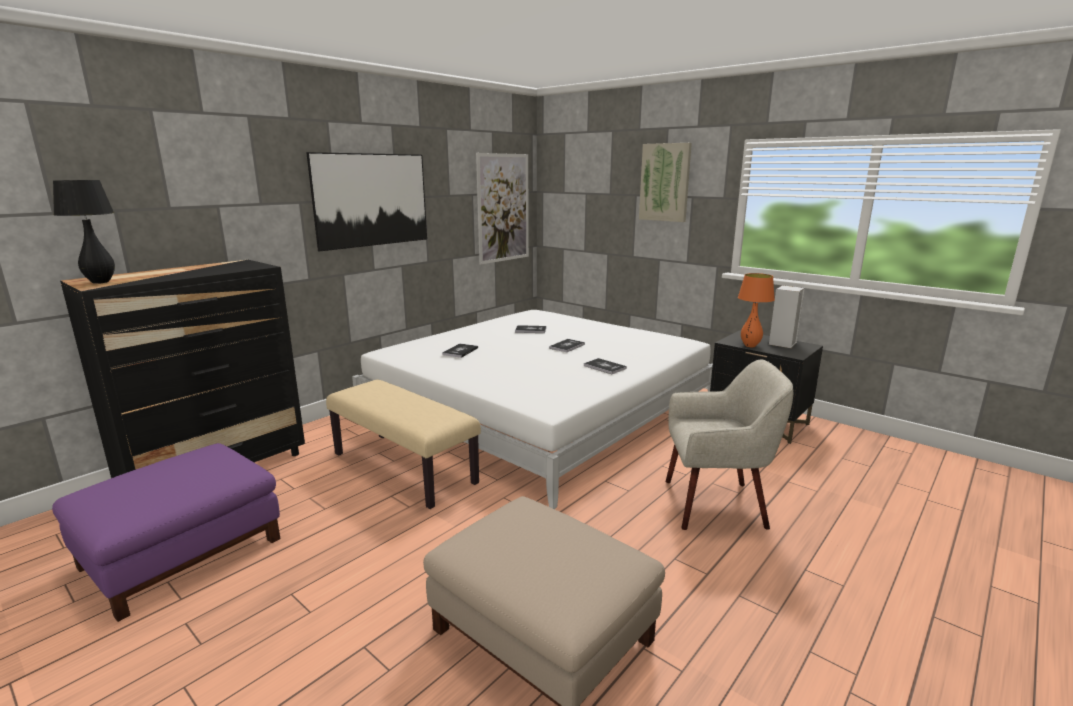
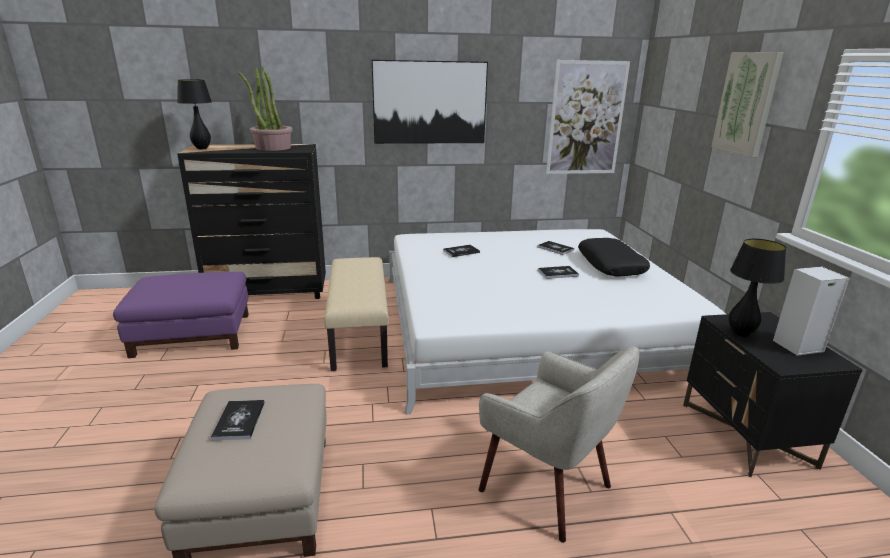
camera: 40 degrees right, 5 degrees up
(209, 269) = (272, 148): none -> potted plant
(590, 331) = (611, 265): none -> black pillow
(604, 367) = (556, 304): book -> book (239, 421)
(750, 346) = (740, 334): orange table lamp -> black table lamp

